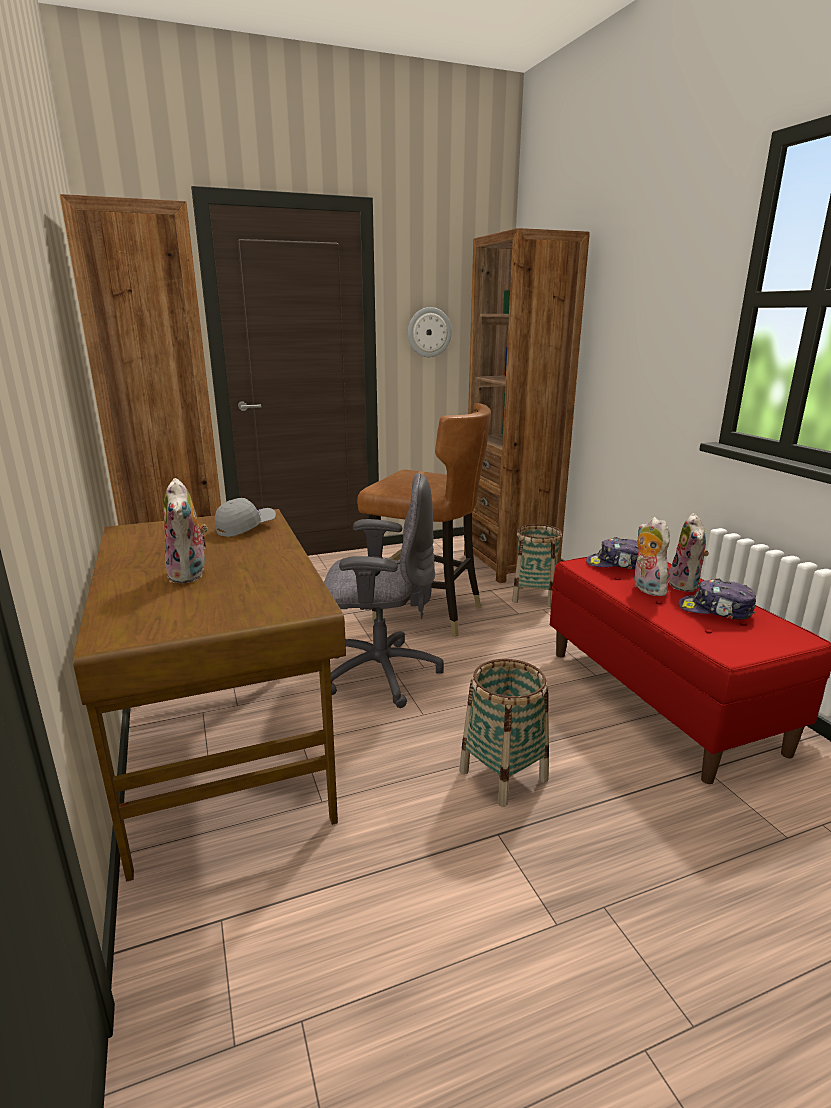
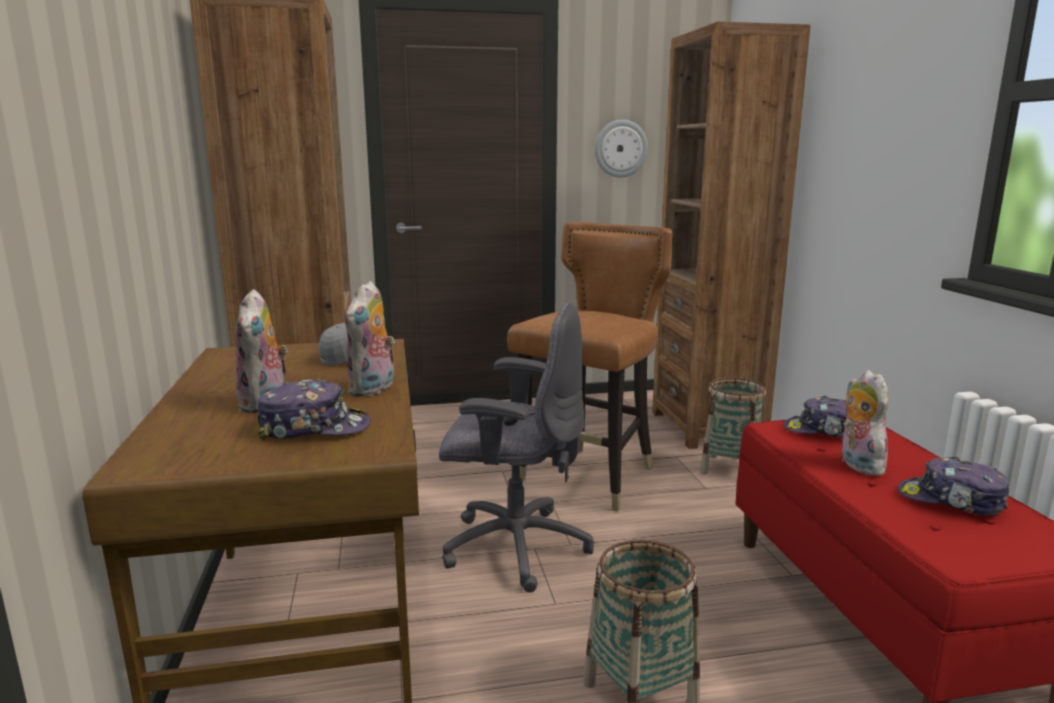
camera: 10 degrees right, 5 degrees down
(245, 592) = (314, 428): none -> cap
(426, 613) = (590, 478): brown chair -> brown chair turned 90 degrees counterclockwise
(686, 585) = (915, 464): plush toy -> plush toy (373, 389)

